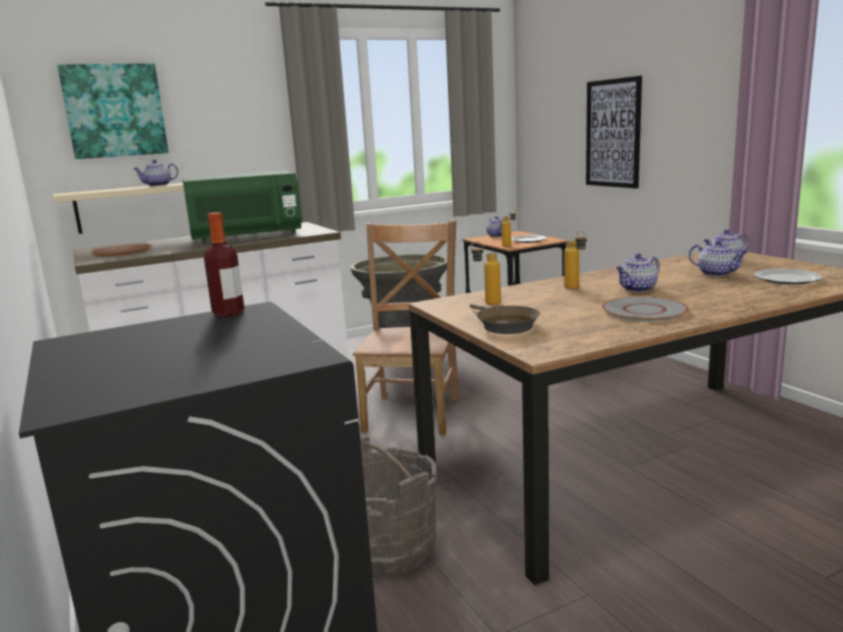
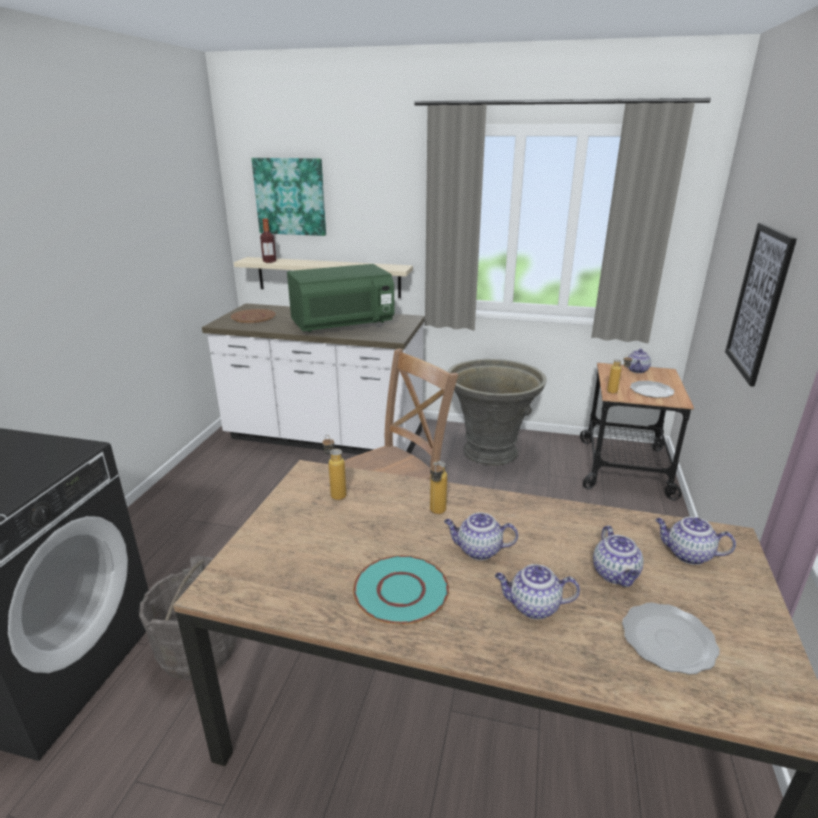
camera: 40 degrees right, 10 degrees up
(158, 185) = (310, 263): teapot -> teapot (533, 607)
(228, 313) = (64, 445): bottle -> bottle (269, 261)
(246, 237) = (342, 325): green microwave -> green microwave turned 45 degrees counterclockwise
(504, 325) = (275, 535): brown frying pan -> none
(643, 311) = (401, 590): grey plate -> turquoise plate

